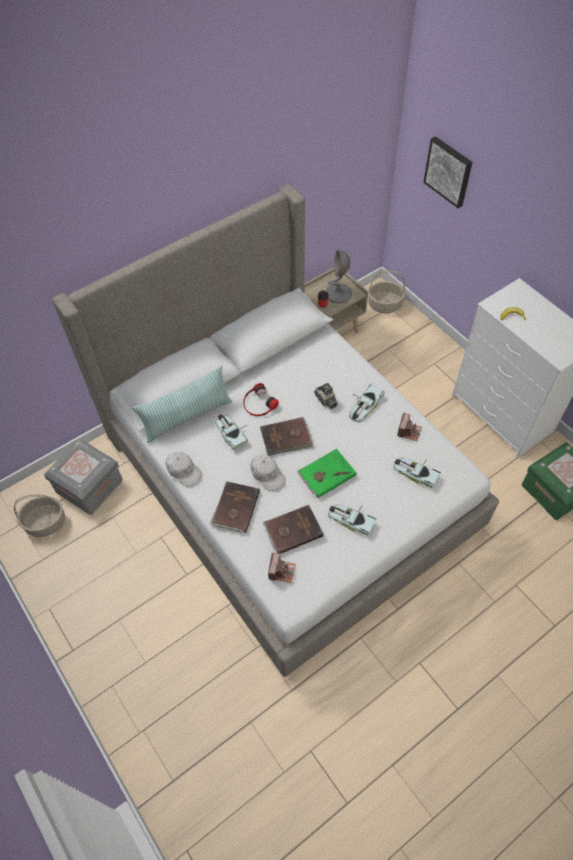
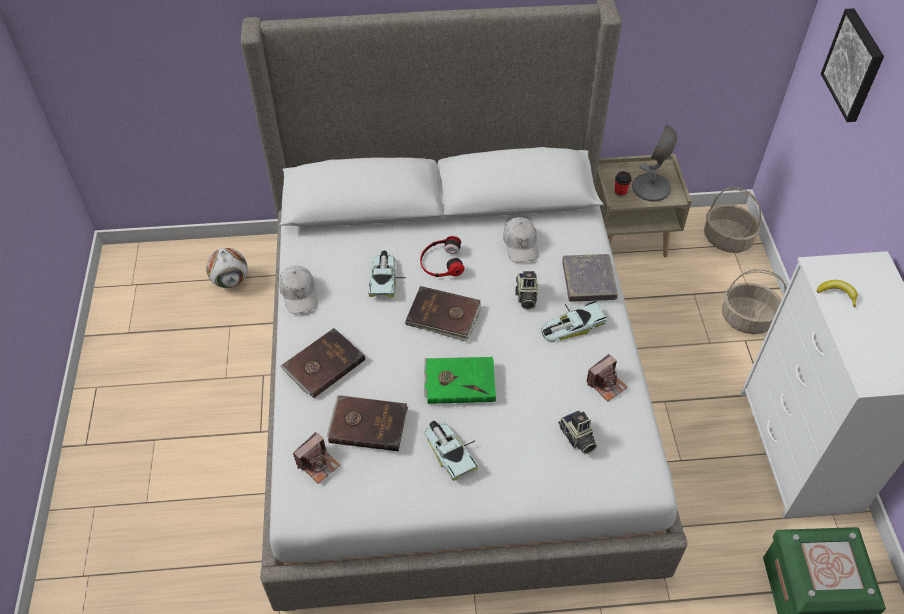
camera: 30 degrees right, 5 degrees down
(46, 522) = (160, 296): basket -> basket (747, 319)
(89, 486) = (230, 281): grey storage box -> football
(187, 417) = (349, 238): pillow -> none
(267, 474) = (389, 345): white cap -> white cap (521, 244)
(354, 372) = (588, 280): none -> grey book
(415, 472) = (577, 438): toy car -> camera

